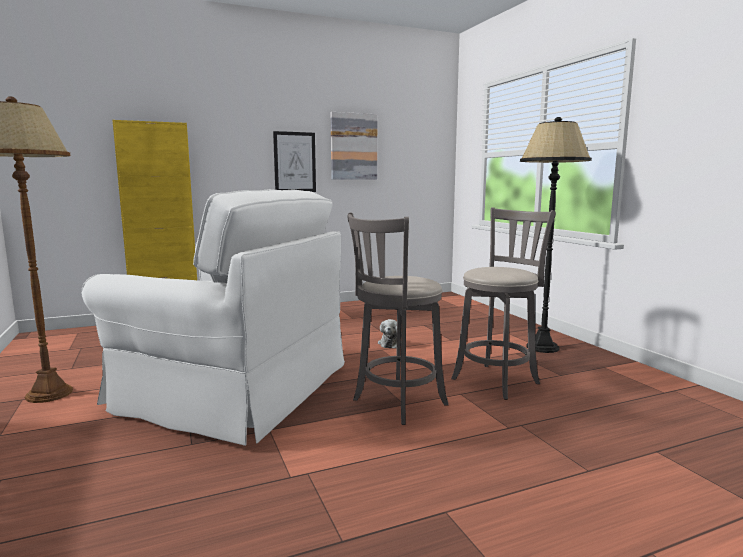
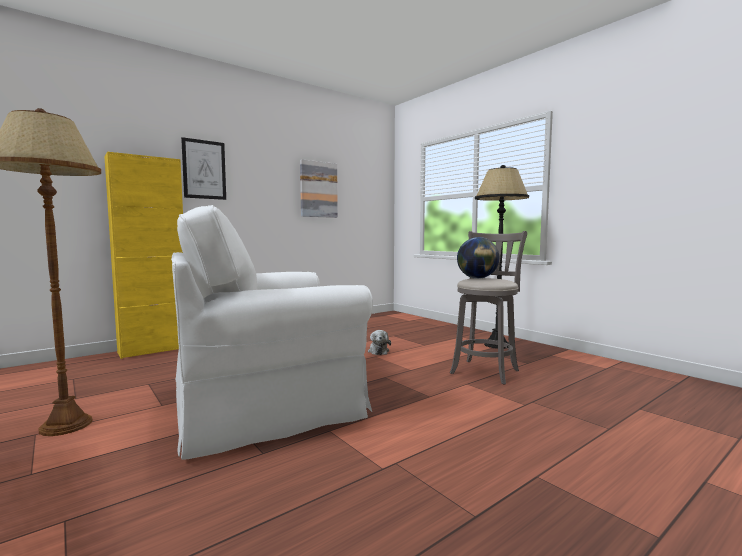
camera: 15 degrees left, 5 degrees down
(232, 390) = (266, 401): white armchair -> white armchair turned 150 degrees clockwise
(294, 162) = (270, 200): picture -> picture (204, 169)
(396, 403) = (423, 396): grey stool -> none
(490, 267) = (477, 278): none -> globe

